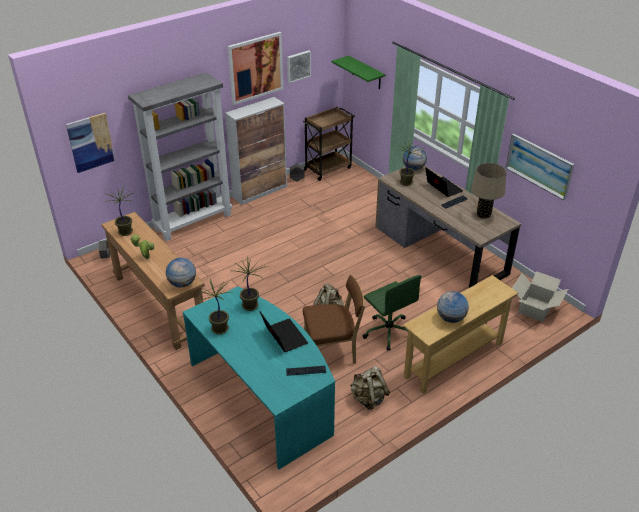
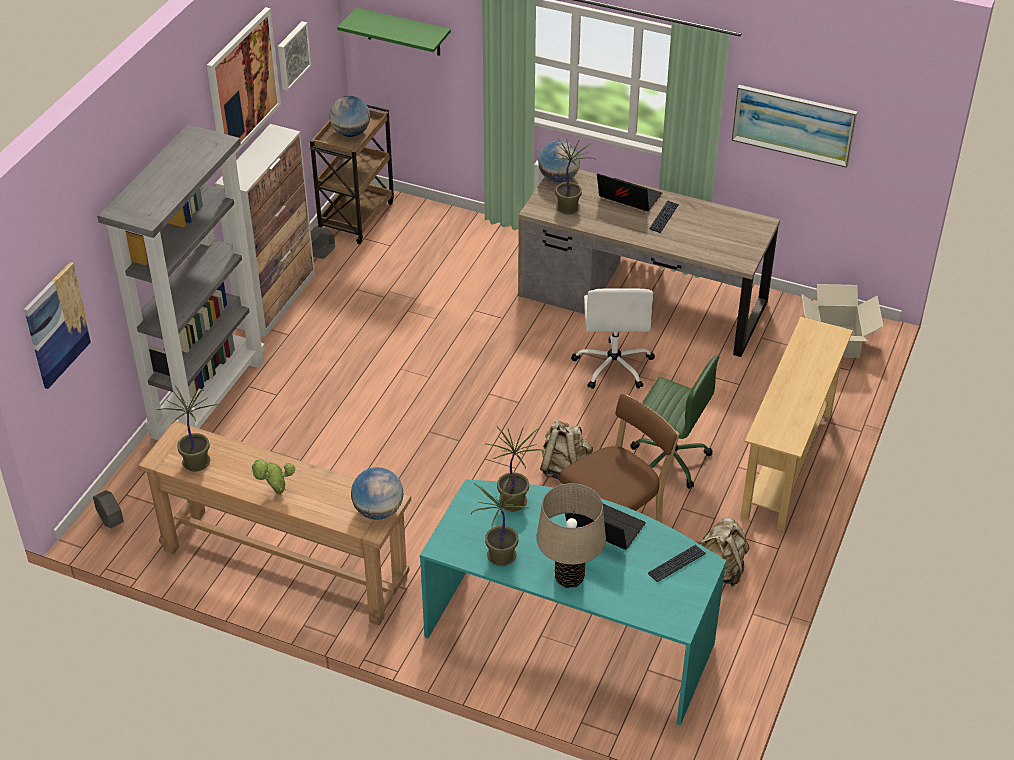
camera: 30 degrees left, 5 degrees up
(397, 276) = (613, 365): none -> white office chair
(451, 318) = (798, 404): globe -> globe (351, 133)
(483, 215) = (720, 223): beige table lamp -> beige table lamp (569, 578)

